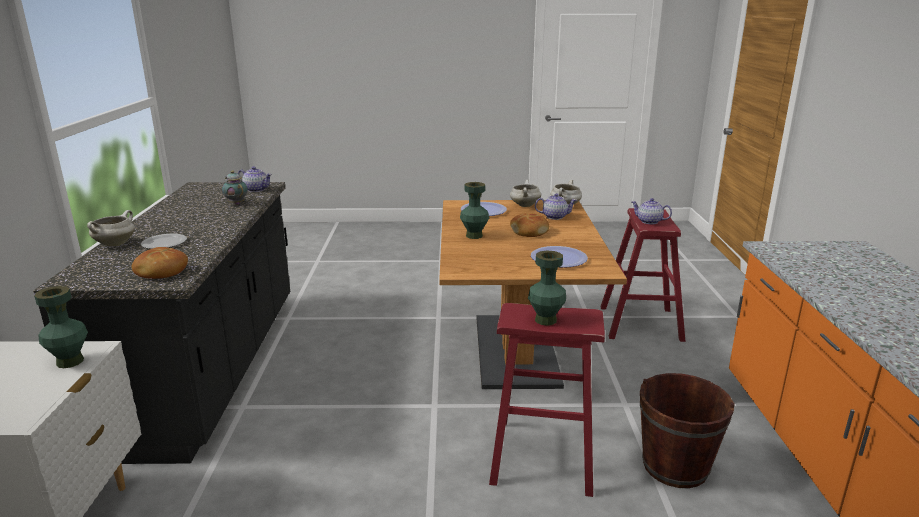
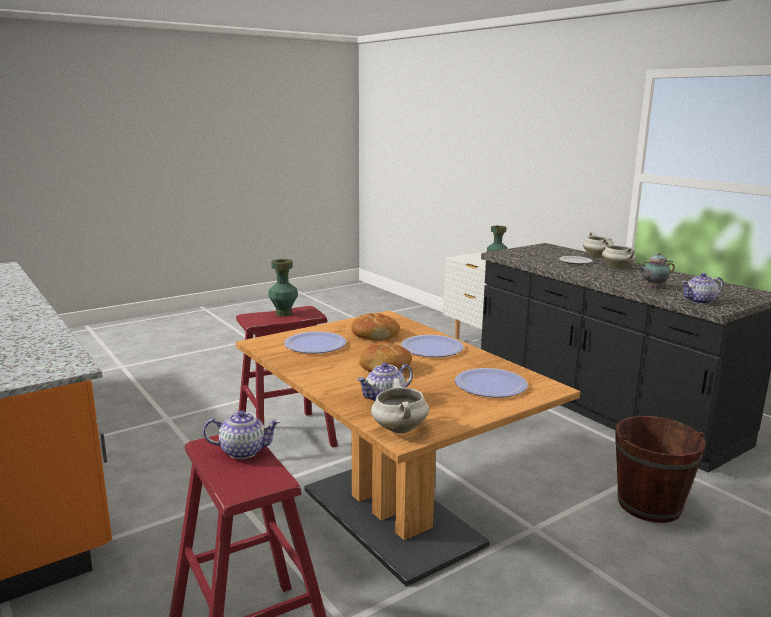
camera: 145 degrees right, 5 degrees down
(161, 271) = (520, 254): bread -> bread (374, 334)
(236, 203) = (653, 287): teapot -> teapot turned 150 degrees clockwise
(474, 236) = (432, 348): green vase -> plate
(524, 205) = (458, 411): white cooking pot -> white cooking pot (618, 267)
(675, 466) = (178, 460): brown bucket -> brown bucket (649, 505)

